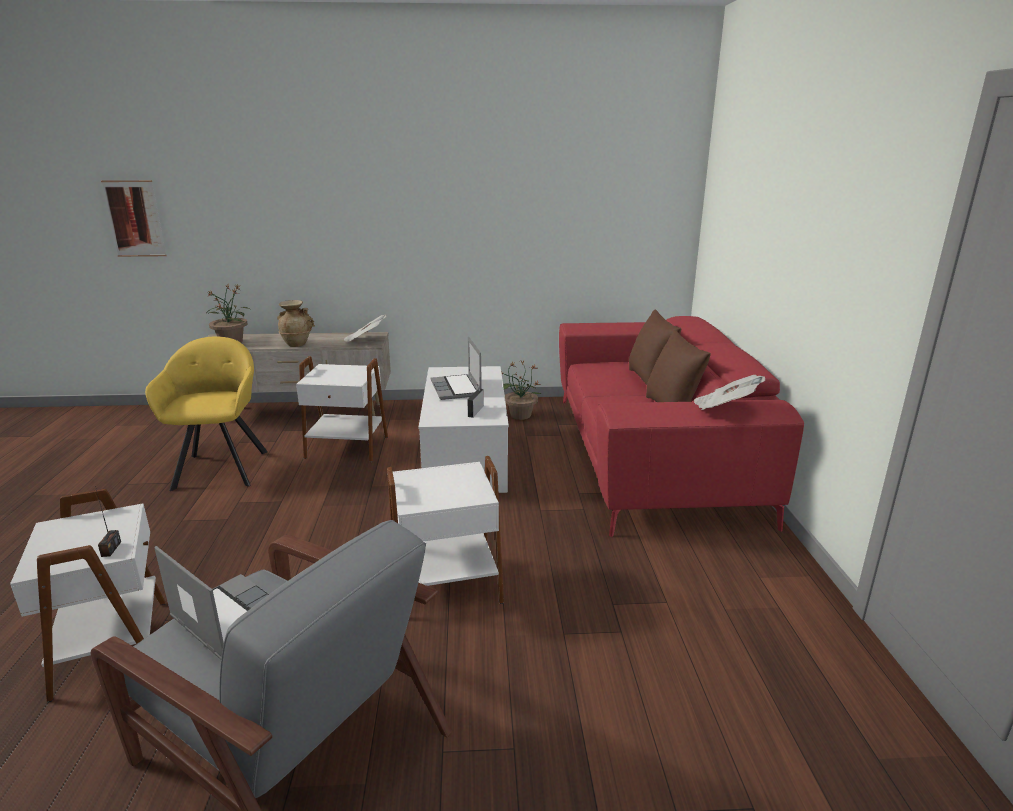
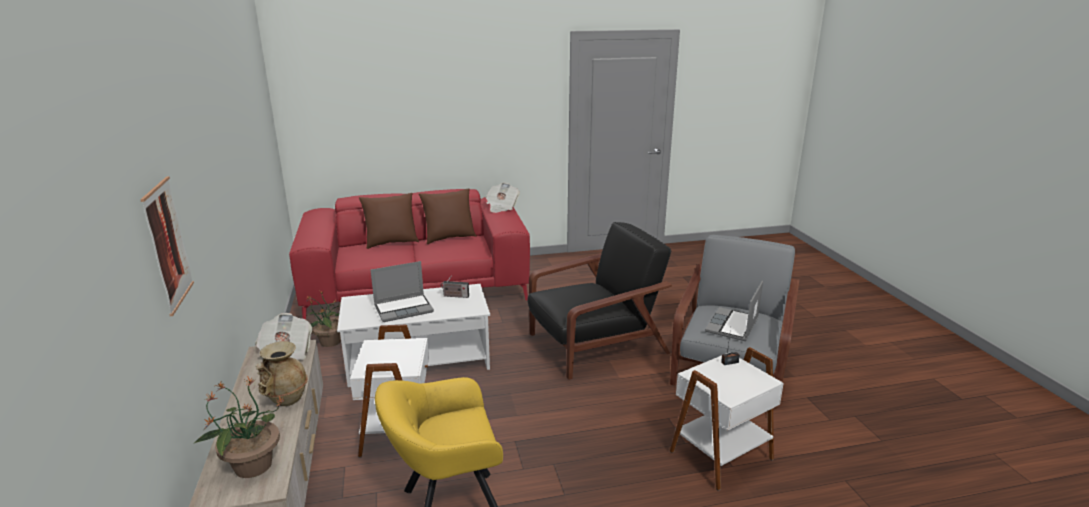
camera: 100 degrees left, 0 degrees up
(135, 219) = (76, 395): picture -> picture (168, 245)
(446, 583) = (595, 344): white side table -> black armchair

